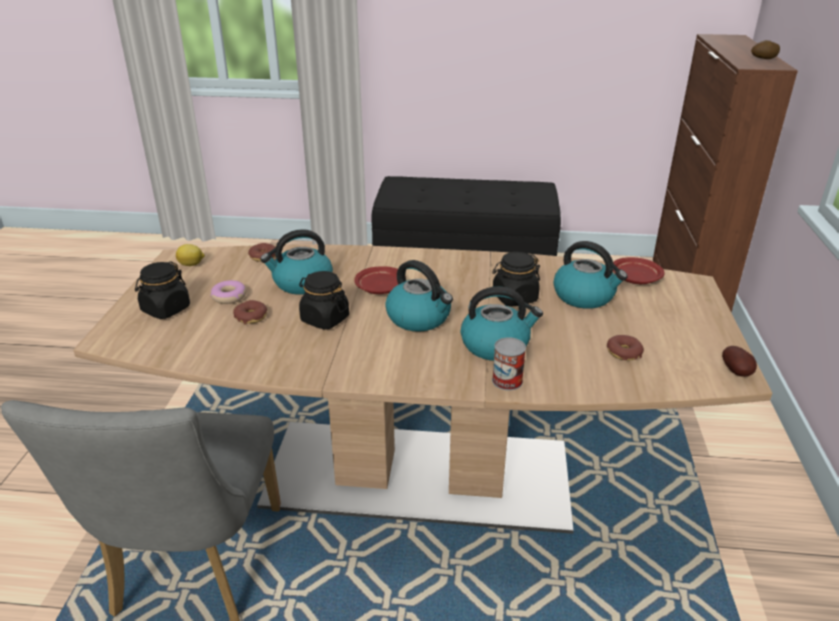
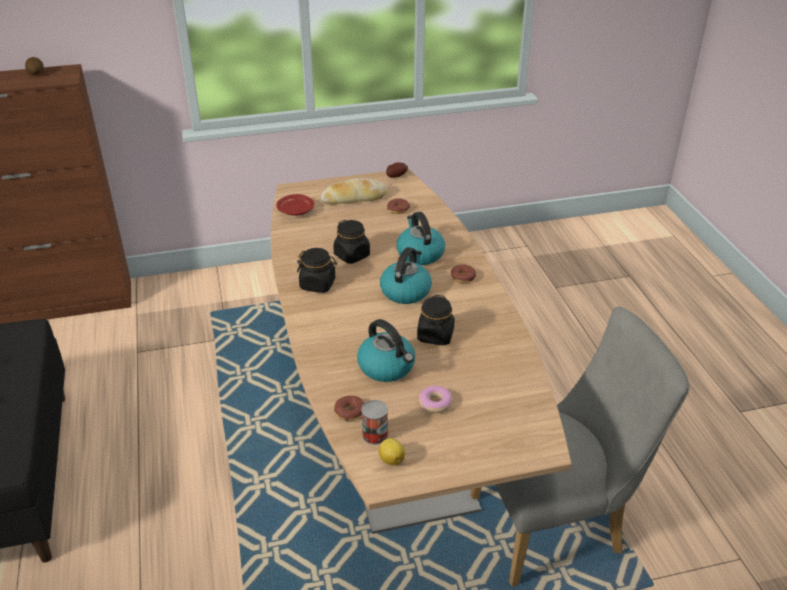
camera: 110 degrees left, 5 degrees up
(165, 309) = (479, 435): black jar -> black jar (318, 284)
(251, 317) = (457, 376): donut -> donut (462, 277)
(380, 288) = (372, 320): red plate -> none
(507, 381) = (456, 244): can -> can (375, 435)
(585, 296) = (334, 228): kettle -> none
(665, 323) = (354, 198): none -> bread

